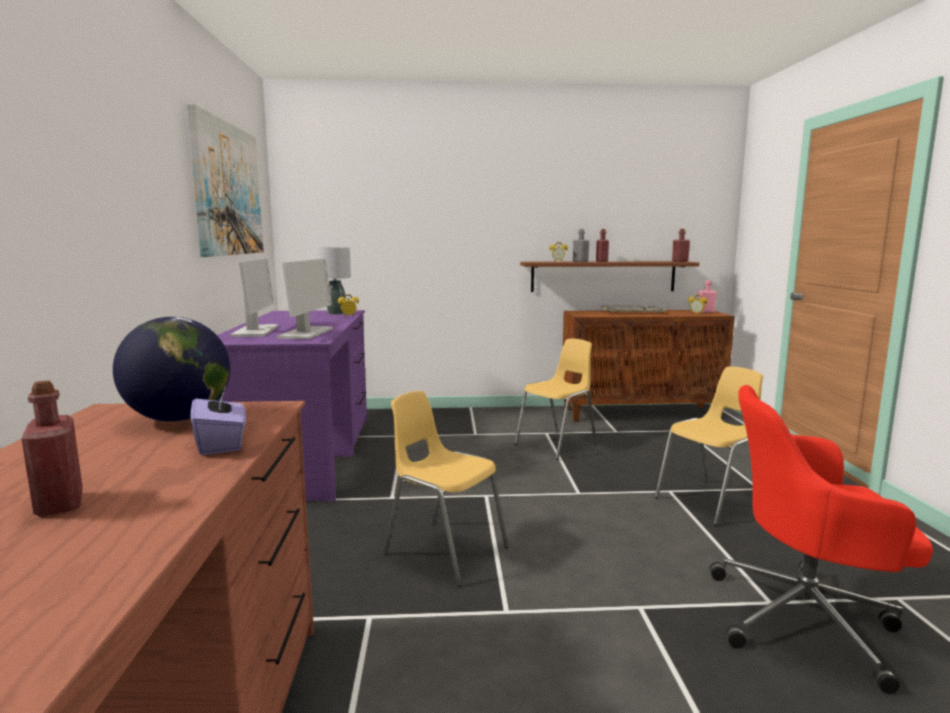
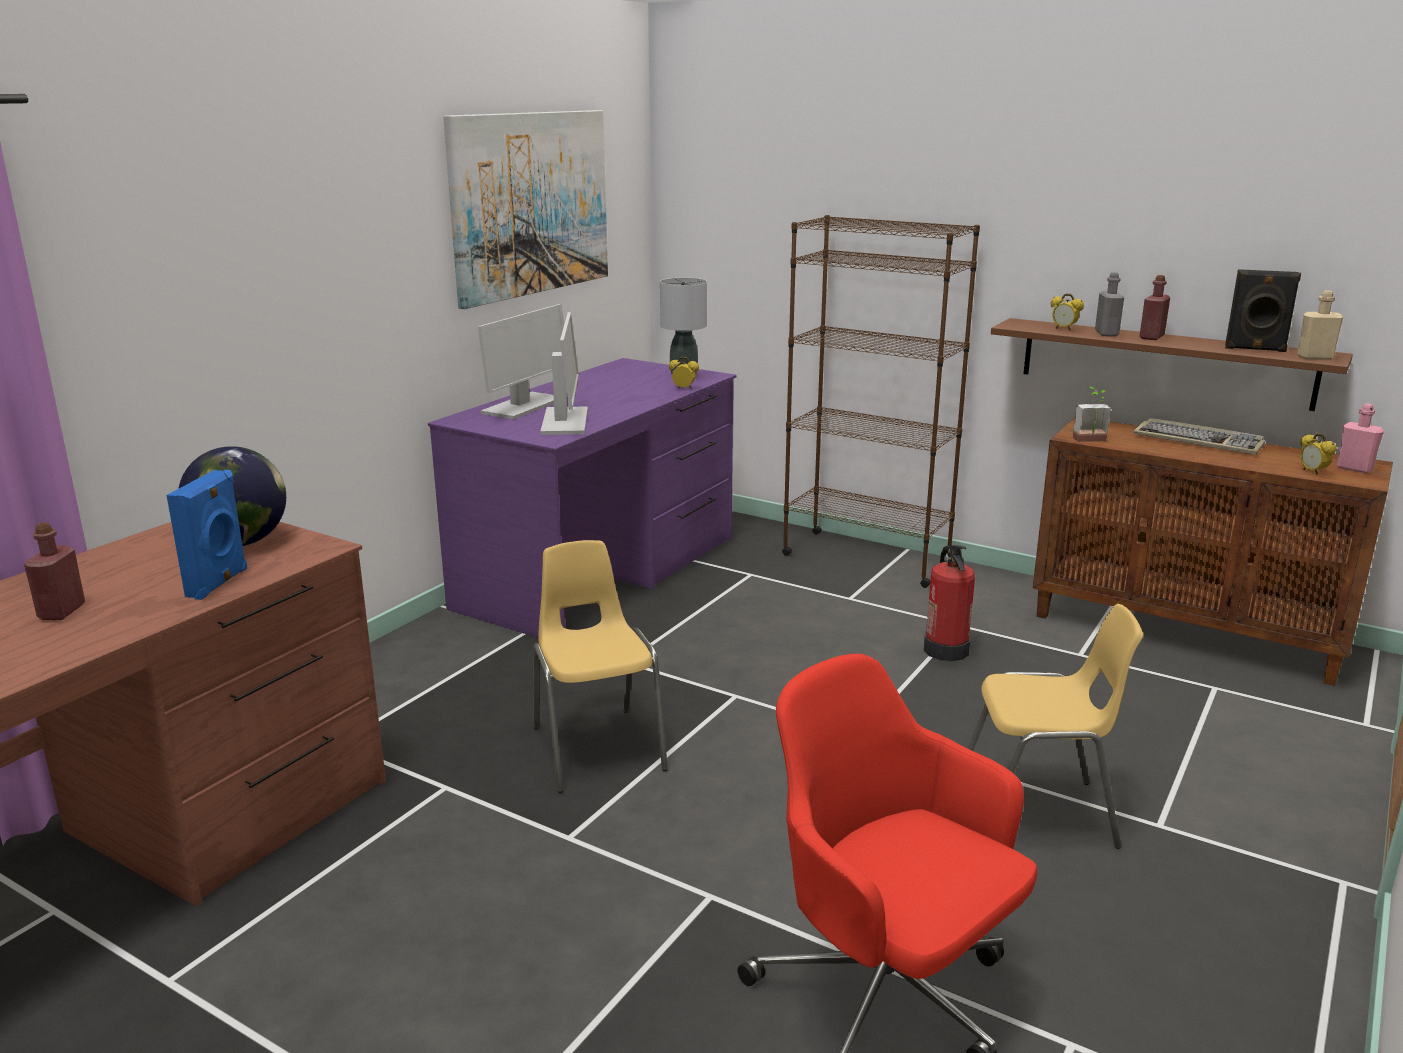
camera: 35 degrees right, 10 degrees up
(221, 444) = (219, 583): purple tissue box -> blue speaker
(306, 333) = (565, 422): monitor -> monitor turned 45 degrees counterclockwise
(456, 415) = (866, 558): none -> brown bookcase
(557, 444) = (946, 649): yellow chair -> fire extinguisher
(593, 315) = (1091, 441): none -> potted plant
(651, 261) = (1255, 349): none -> black speaker
(680, 261) = (1315, 357): red bottle -> beige bottle

